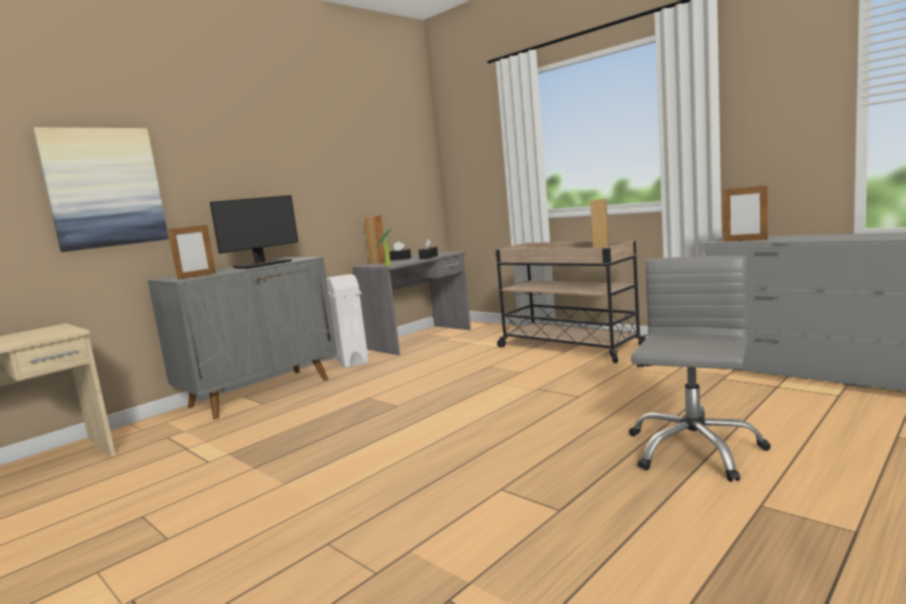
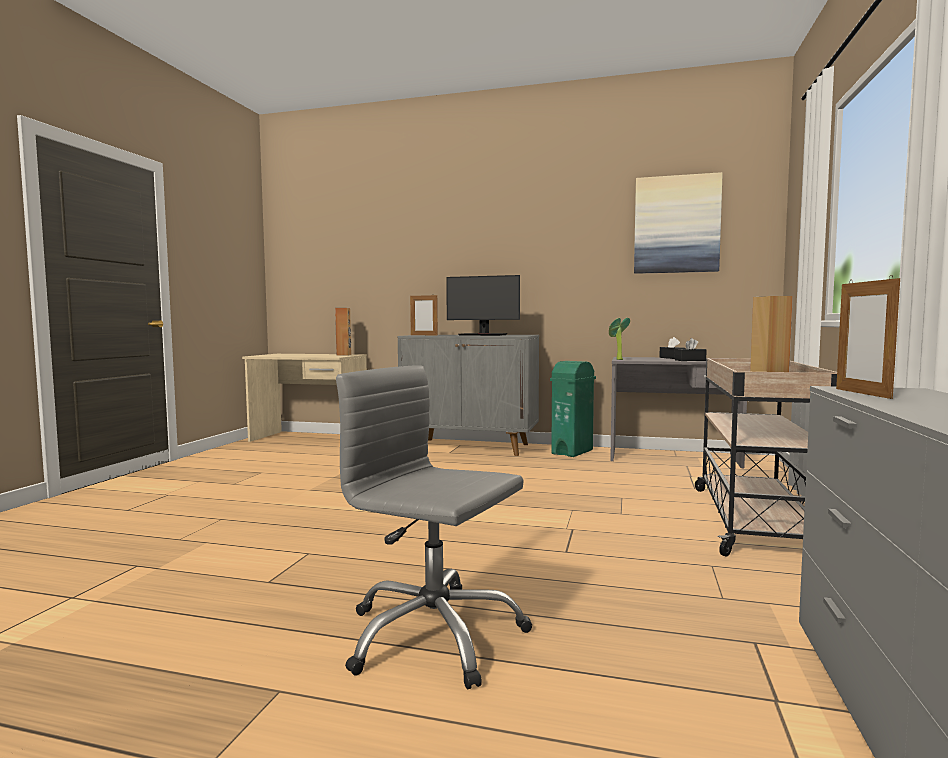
camera: 60 degrees right, 5 degrees down
(104, 188) = (405, 264): picture -> picture (676, 224)
(352, 361) = (572, 452): white trash can -> green trash can
(378, 262) = (642, 357): brown speaker -> brown speaker (344, 355)
(693, 449) = (433, 635): grey office chair -> grey office chair turned 150 degrees counterclockwise

